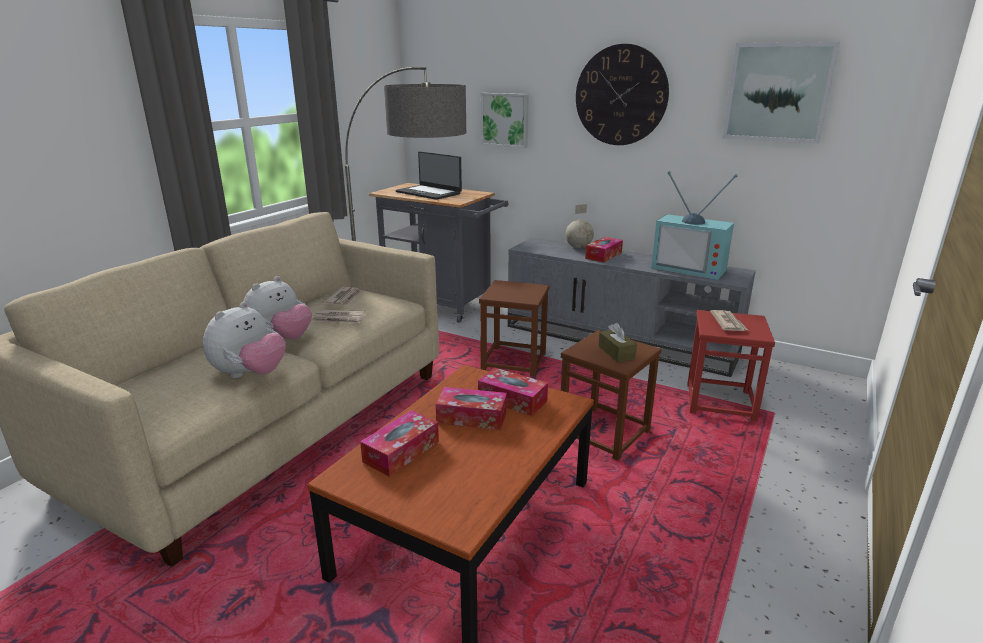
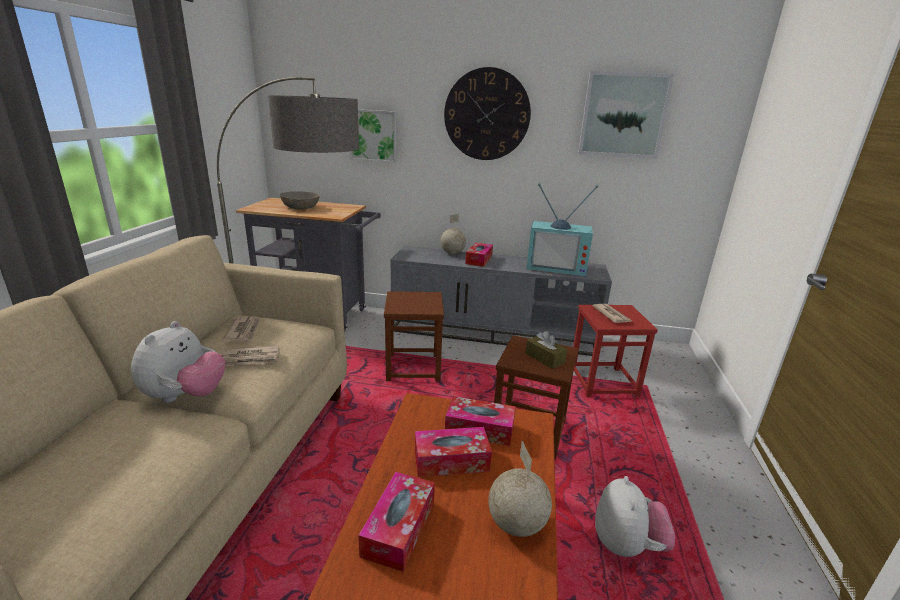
camera: 20 degrees left, 0 degrees up
(250, 374) = (165, 458): plush toy -> plush toy (626, 545)
(429, 193) = (301, 207): laptop -> grey bowl
(498, 468) = (516, 525): none -> globe

